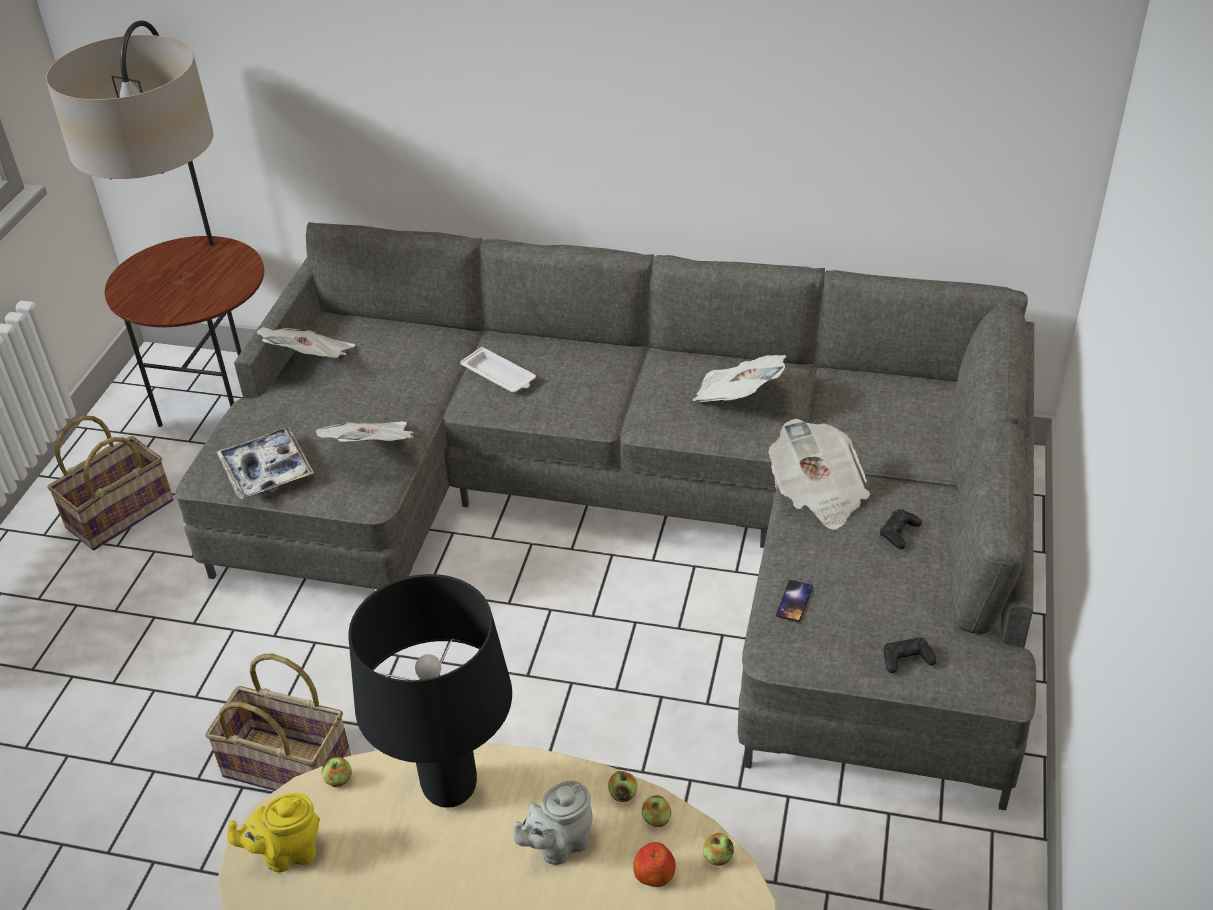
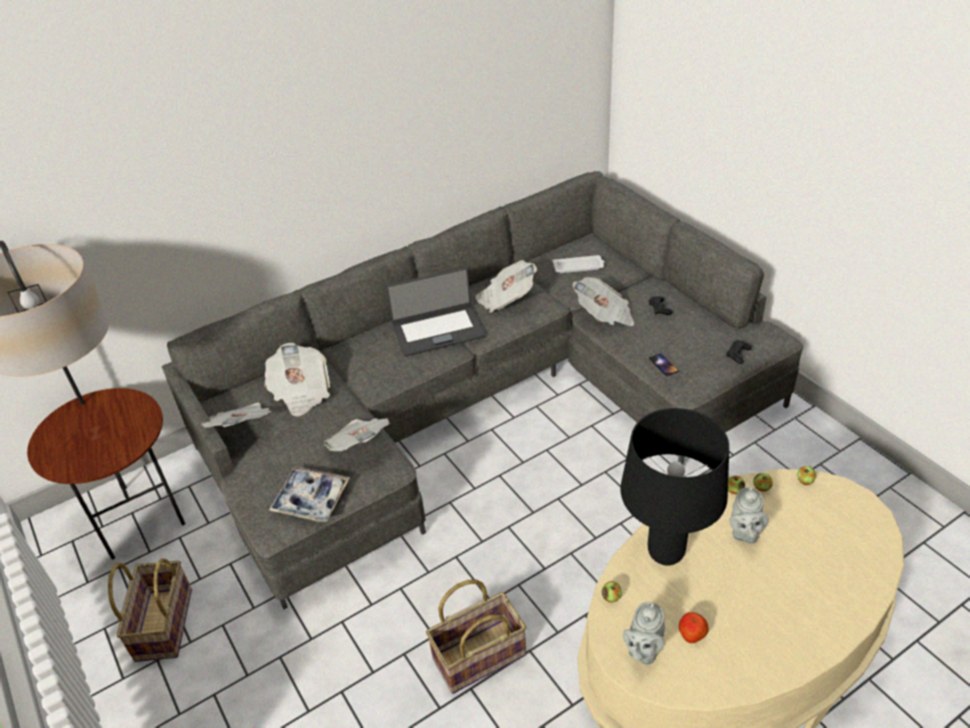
camera: 45 degrees left, 0 degrees up
(287, 853) = (643, 650): yellow teapot -> grey teapot
(402, 361) = (301, 392): none -> newspaper
(499, 376) = (370, 364): white tray -> white tray (579, 267)
(613, 385) = (438, 331): none -> laptop
(654, 874) = (795, 509): apple -> apple (692, 633)

